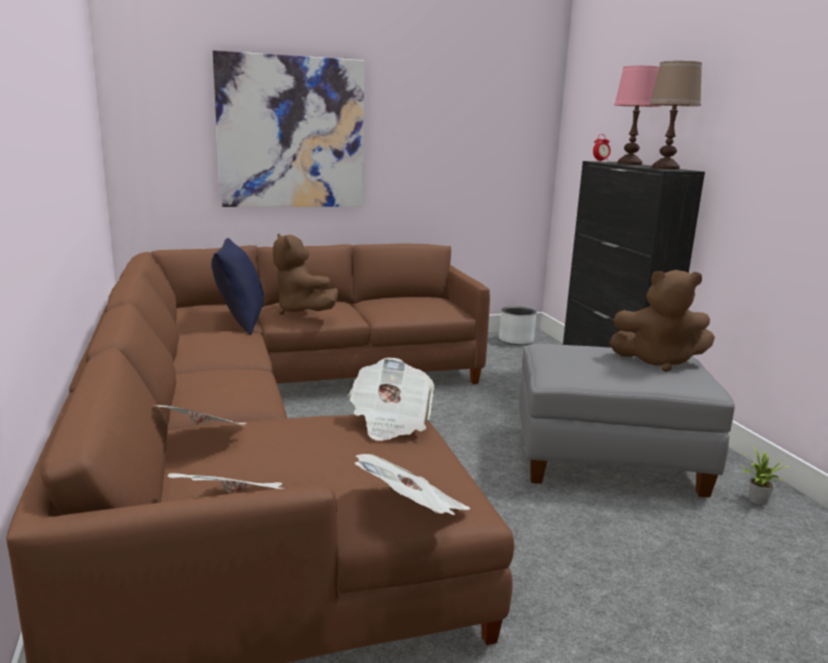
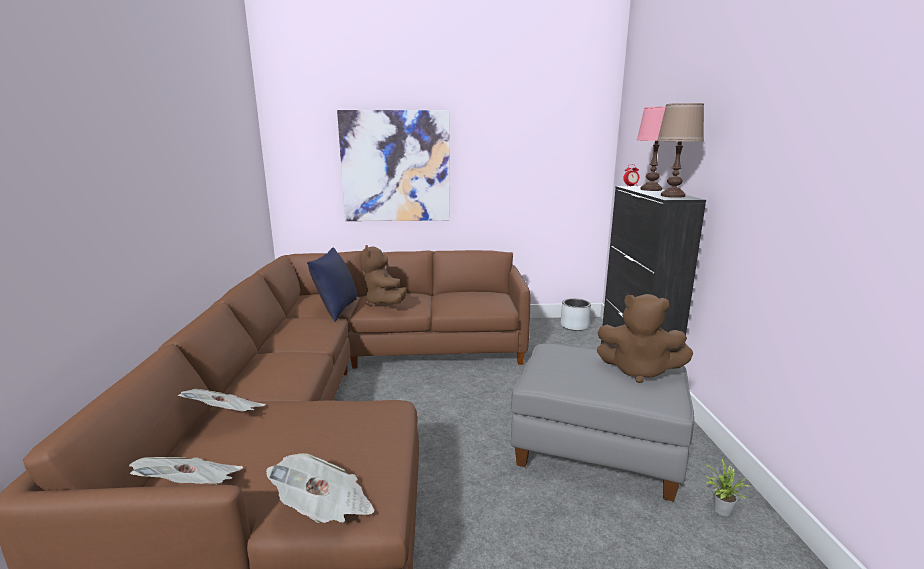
camera: 15 degrees right, 0 degrees up
(390, 421) = (374, 412): newspaper -> none

